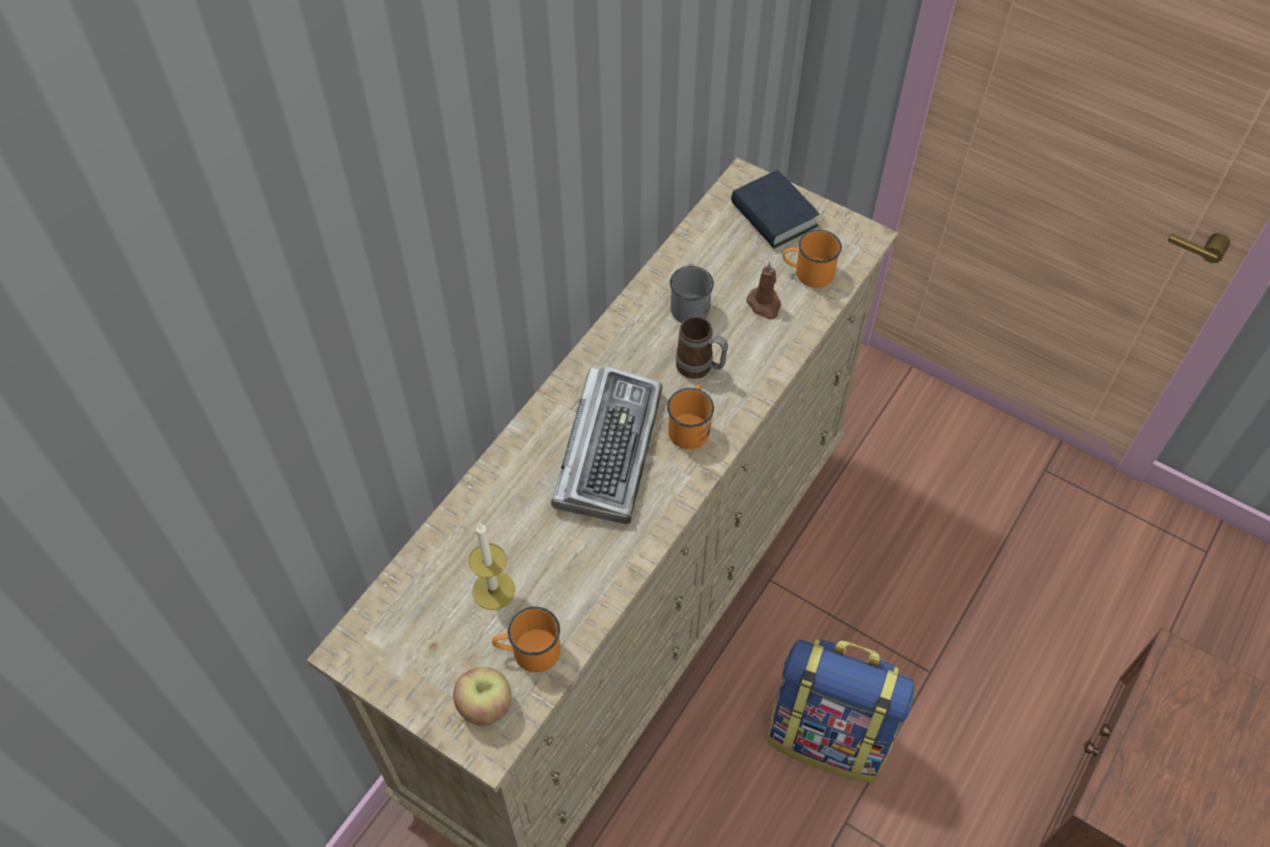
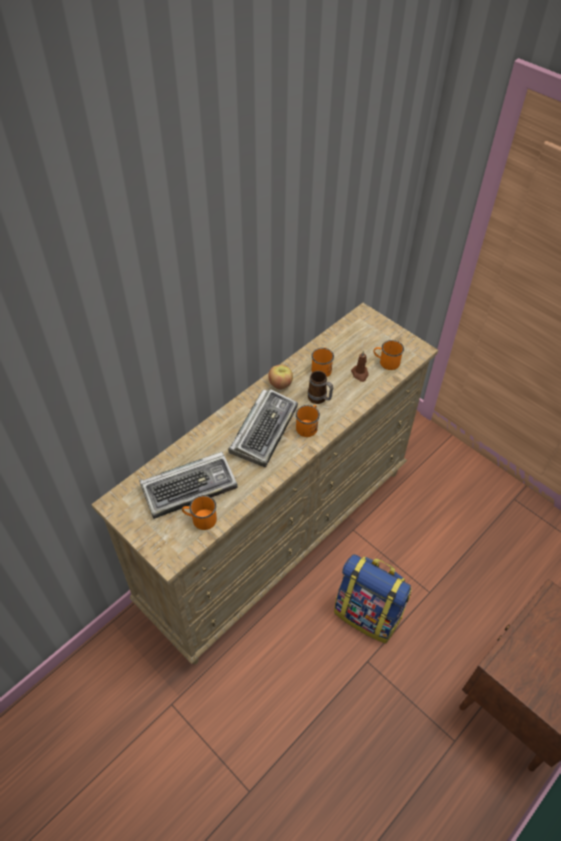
camera: 10 degrees right, 5 degrees down
(485, 706) = (172, 541): apple -> apple (280, 384)
(493, 590) = (190, 487): candle -> keyboard
(690, 304) = (322, 368): grey mug -> orange mug
(773, 216) = (375, 332): book -> none

